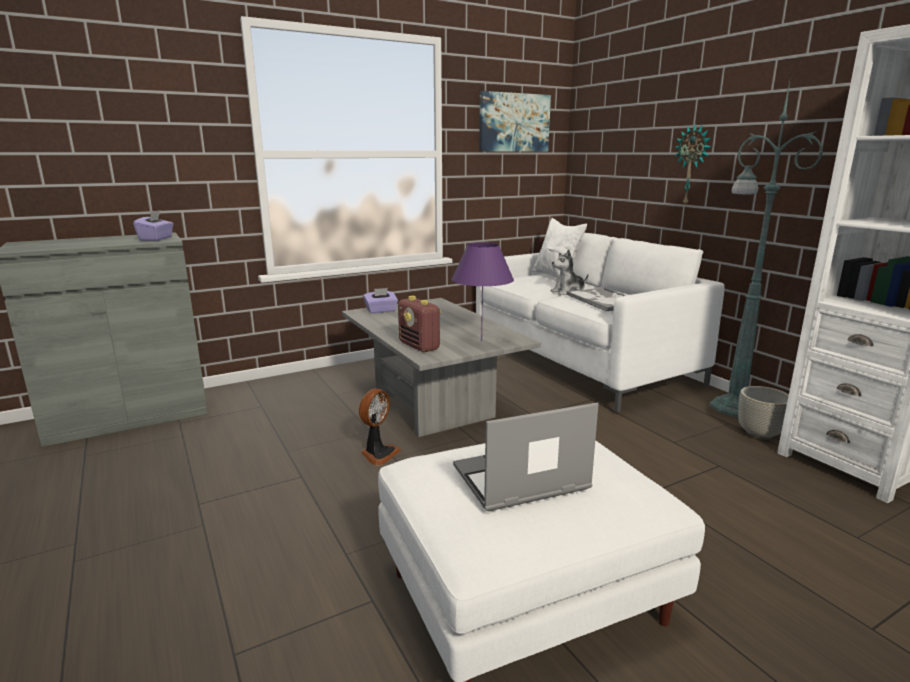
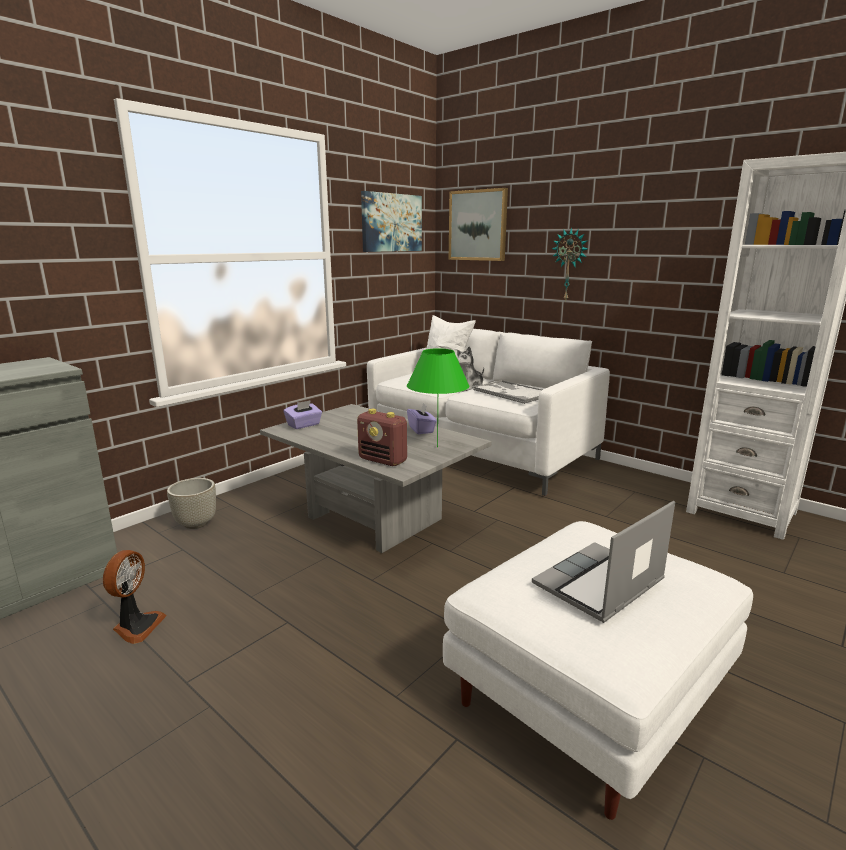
camera: 20 degrees left, 0 degrees up
(156, 239) = (42, 368): purple tissue box -> purple tissue box (421, 429)
(378, 454) = (353, 579): fan -> fan (137, 626)
(481, 341) = (437, 447): purple table lamp -> green table lamp
(606, 124) = (478, 225): none -> picture
(732, 406) = (627, 476): green floor lamp -> none
(758, 434) = (662, 497): grey planter -> grey planter (195, 524)

